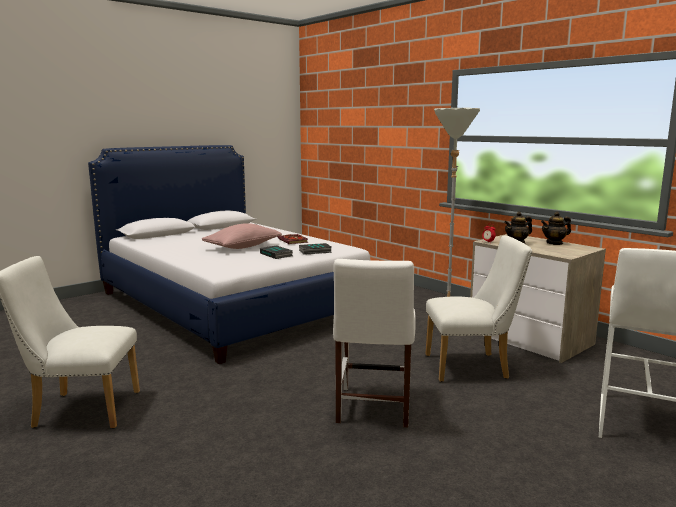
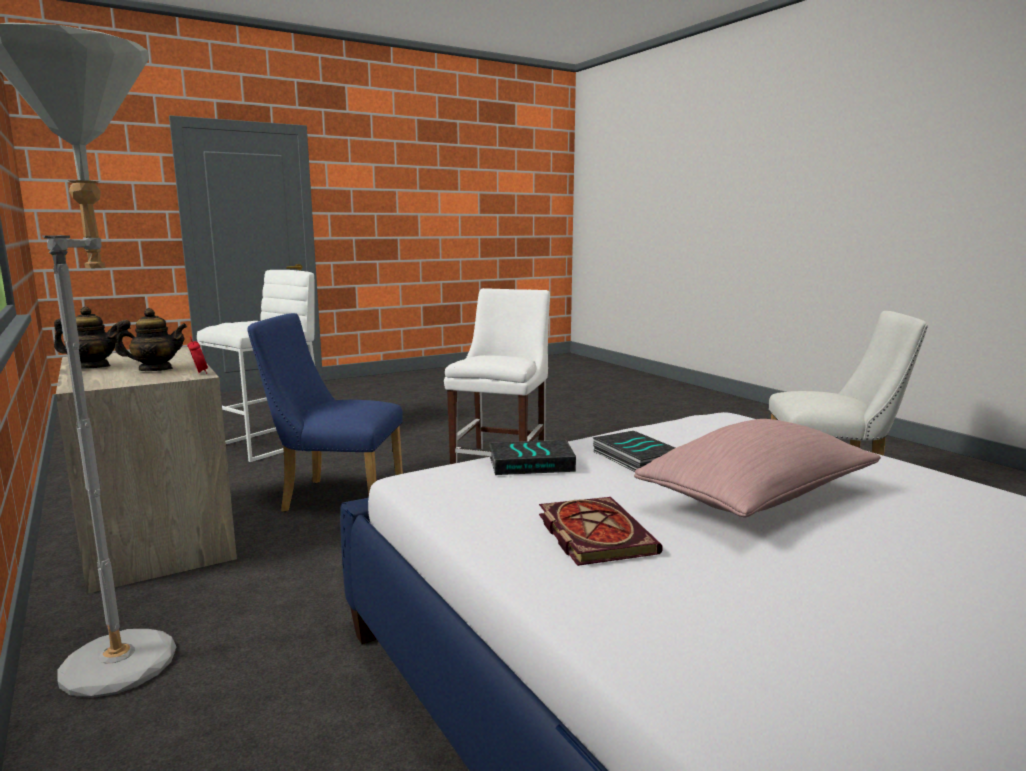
camera: 170 degrees left, 0 degrees up
(472, 367) = (334, 498): white chair -> blue chair

